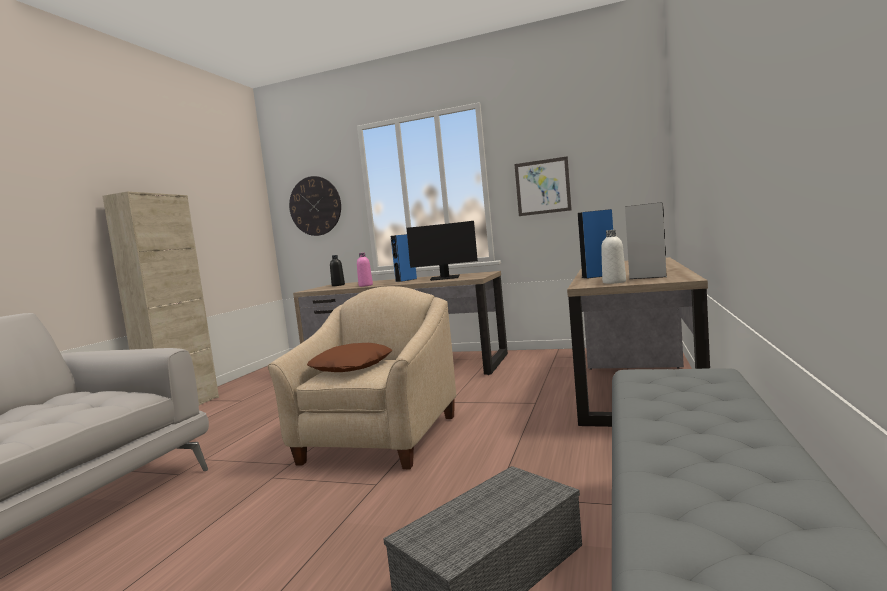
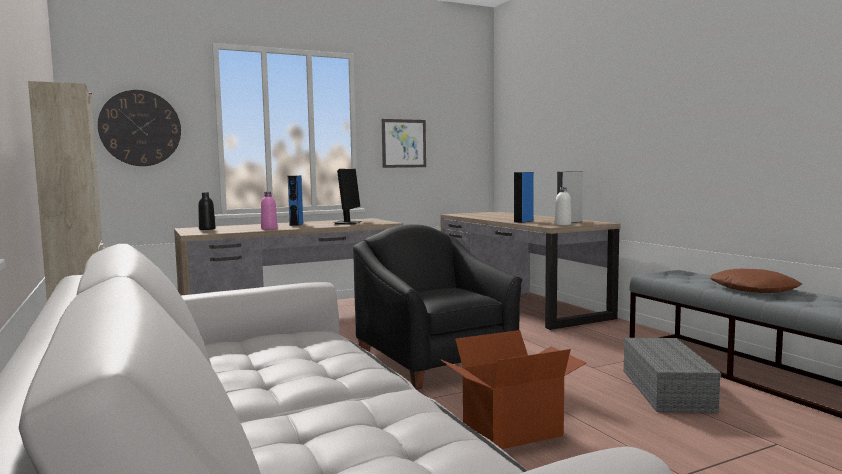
camera: 45 degrees left, 0 degrees up
(238, 543) = (511, 429): none -> cardboard box
(352, 366) = (441, 293): brown pillow -> brown pillow (754, 289)
(379, 439) = (435, 363): beige armchair -> black armchair
(445, 278) = (348, 223): monitor -> monitor turned 45 degrees counterclockwise

